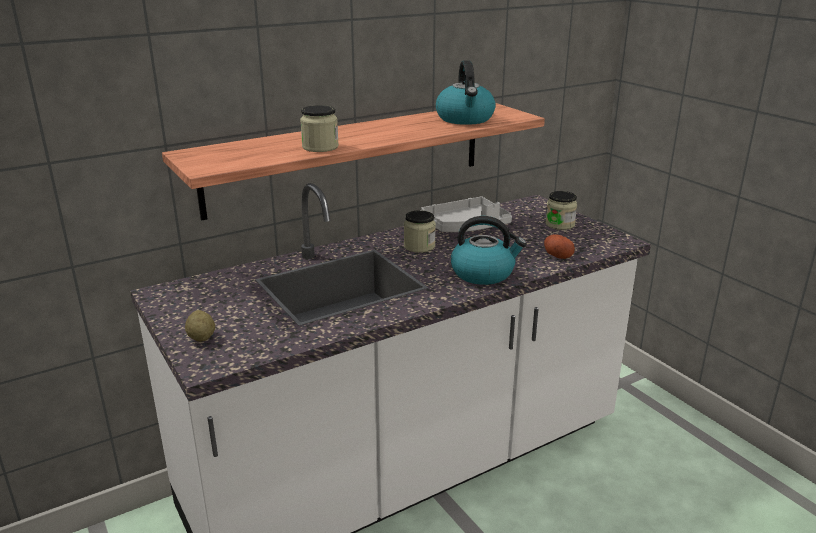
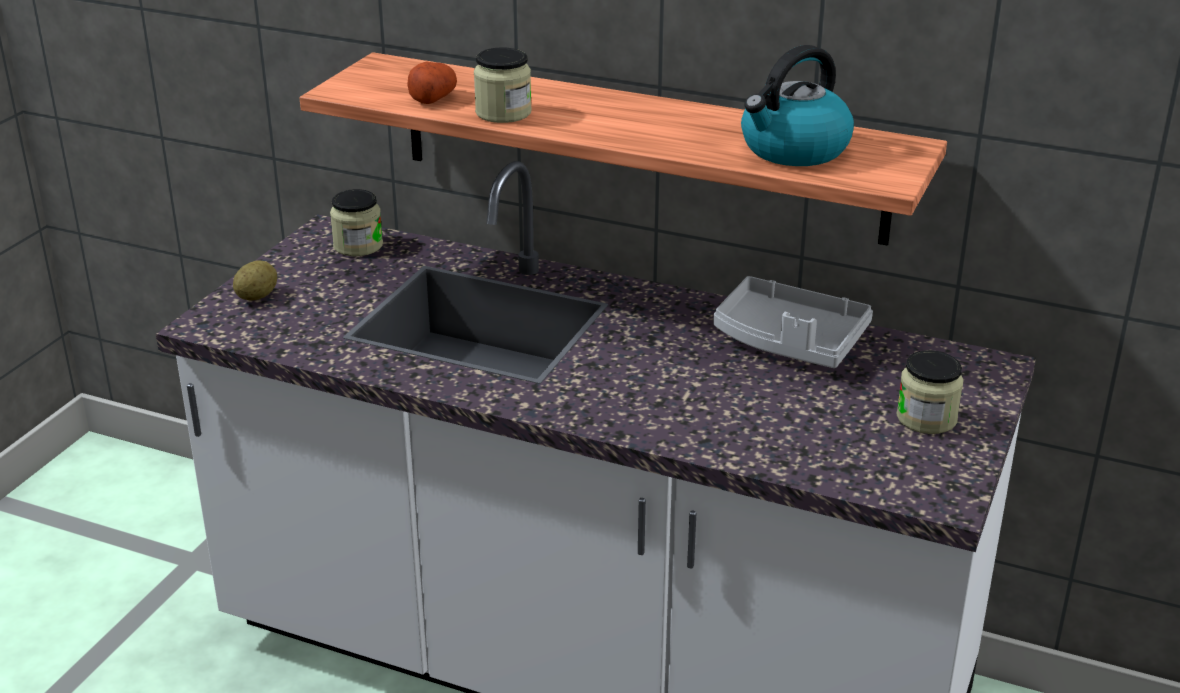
camera: 55 degrees right, 5 degrees up
(419, 246) = (663, 331): jar -> jar (358, 246)
(483, 273) = (639, 409): kettle -> none
(557, 255) = (791, 451): potato -> potato (432, 98)

